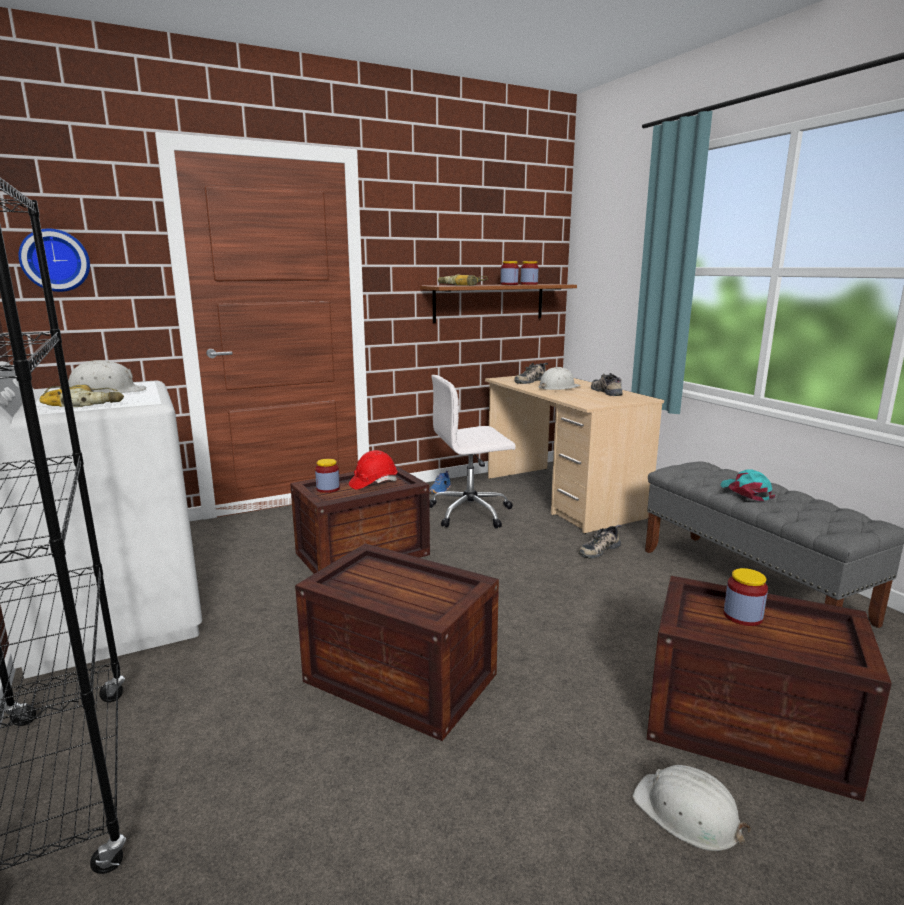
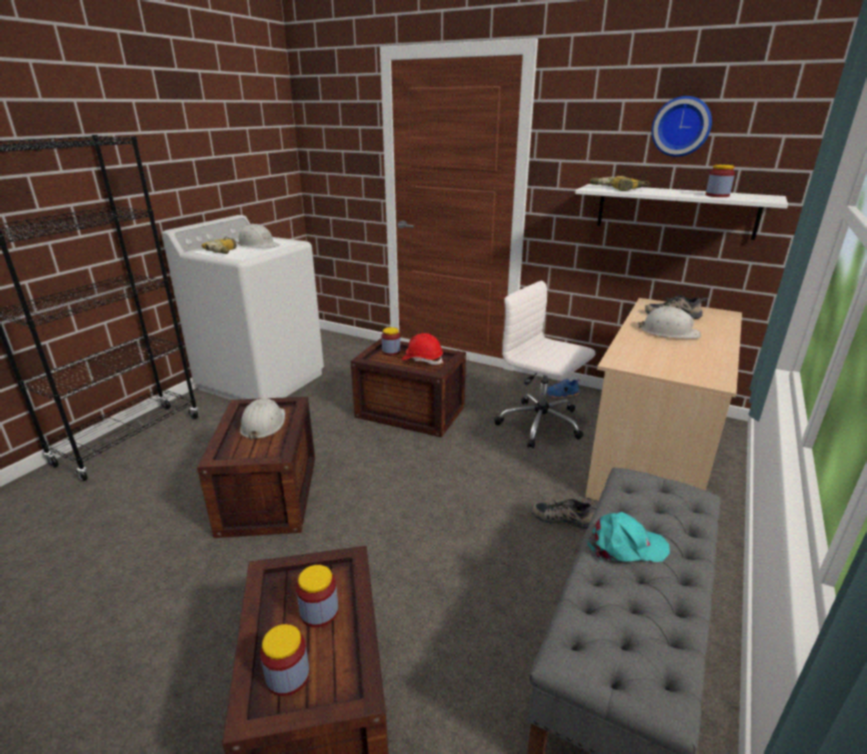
camera: 55 degrees right, 10 degrees up
(55, 260) = (324, 147): wall clock -> wall clock (681, 126)
(489, 302) = (675, 211): brown shelf -> white shelf
(509, 284) = (686, 193): jar -> jar (288, 676)
(607, 391) = (705, 357): shoe -> none
(687, 814) = (186, 689): white hard hat -> white hard hat (263, 424)
(746, 492) = (625, 546): turquoise cap -> turquoise cap turned 45 degrees clockwise

